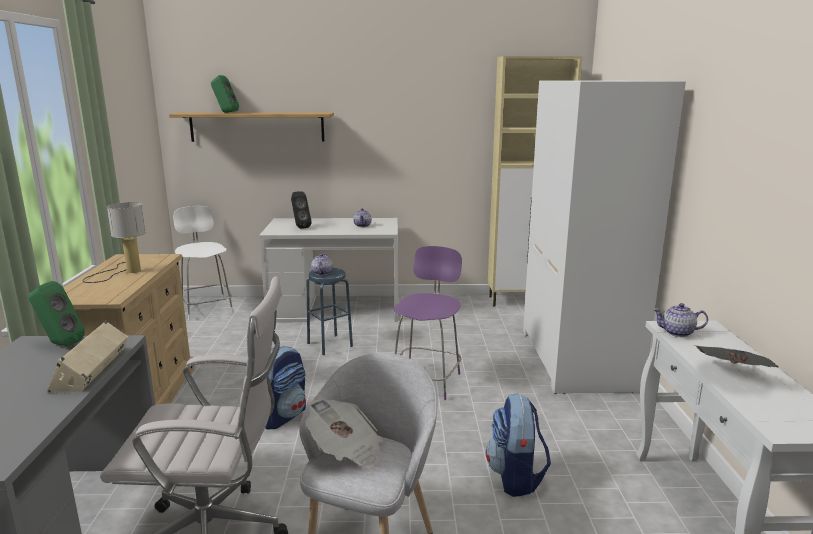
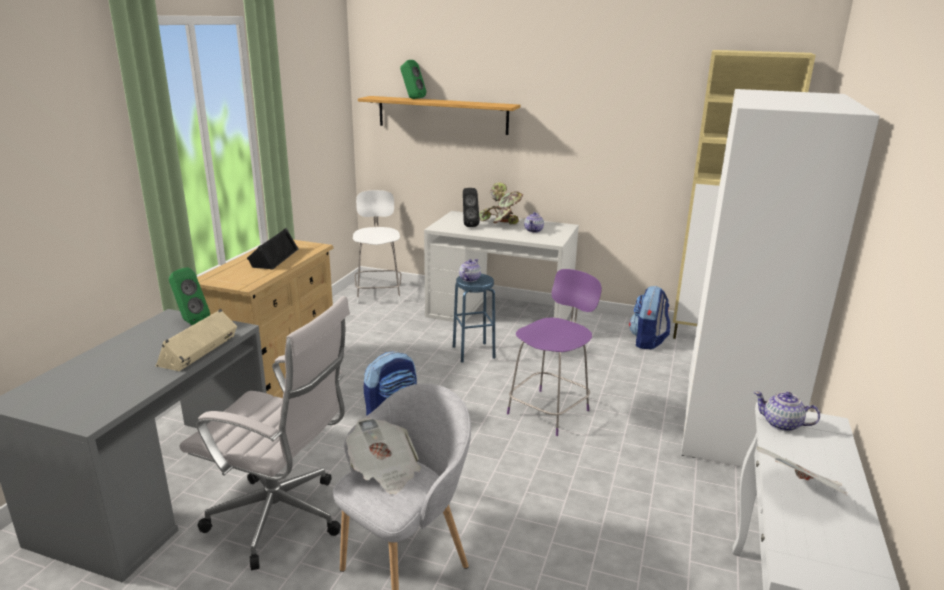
camera: 20 degrees right, 5 degrees up
(124, 271) = (273, 258): table lamp -> black speaker
(328, 223) = (500, 223): none -> potted plant
(516, 477) = (582, 536): backpack -> backpack (648, 341)

